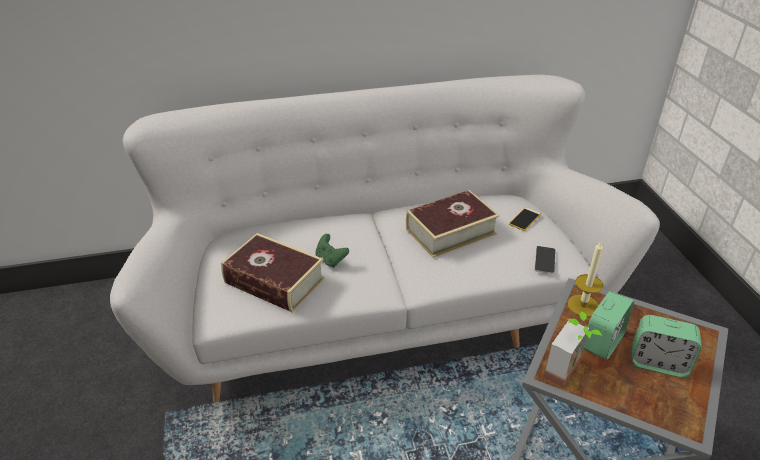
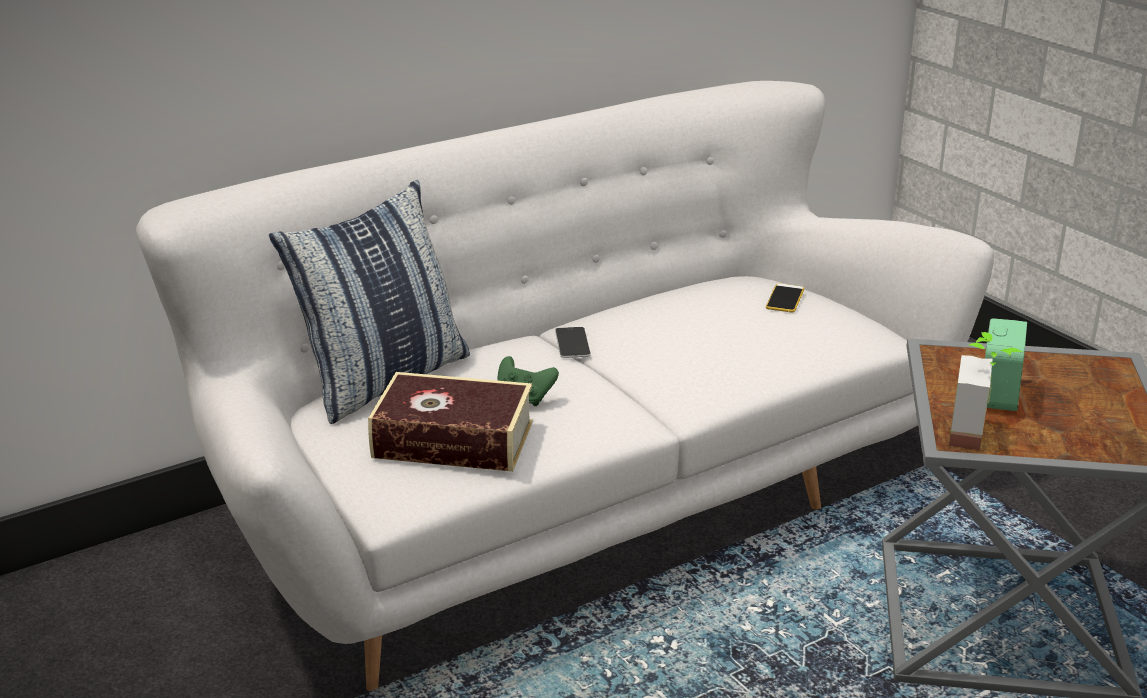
camera: 20 degrees left, 10 degrees down
(267, 228) = (383, 380): none -> pillow
(450, 231) = (685, 331): book -> none
(545, 260) = (845, 341): phone -> phone (572, 343)
(583, 305) = (947, 363): candle -> none
(658, 363) = (1079, 402): alarm clock -> none

